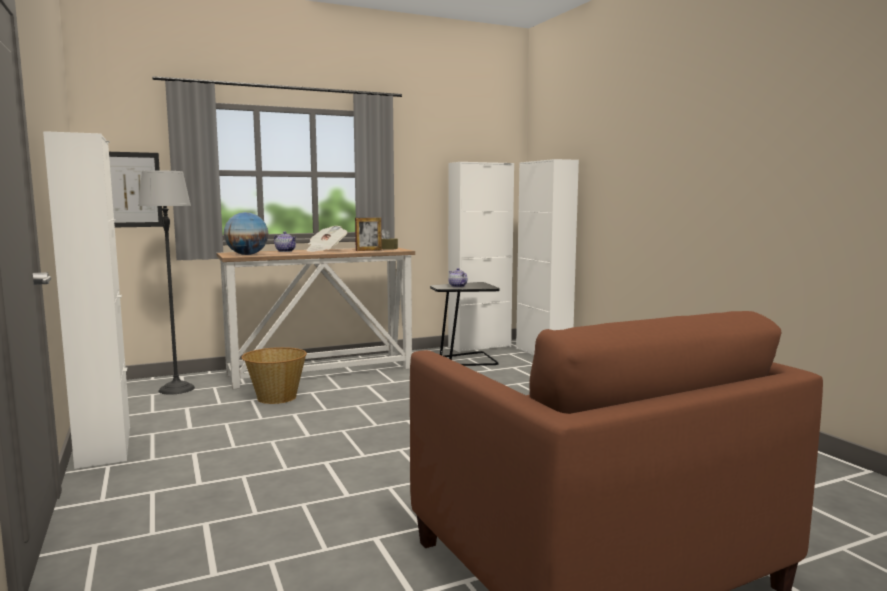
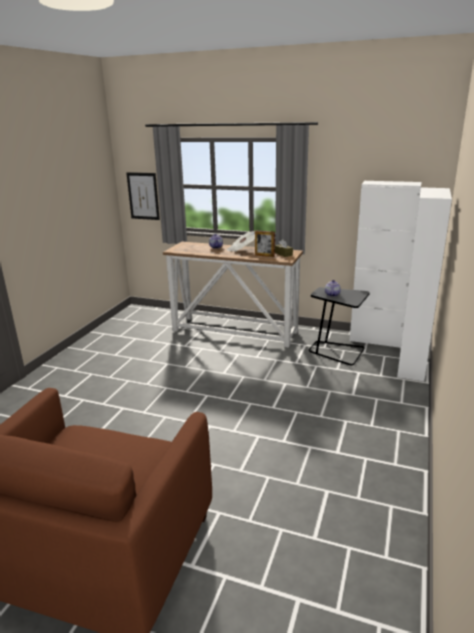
camera: 45 degrees right, 15 degrees up
(104, 446) = (72, 354): white cabinet -> none
(176, 389) = (152, 321): floor lamp -> none
(247, 255) = (183, 249): globe -> none
(276, 397) = (179, 346): basket -> none

